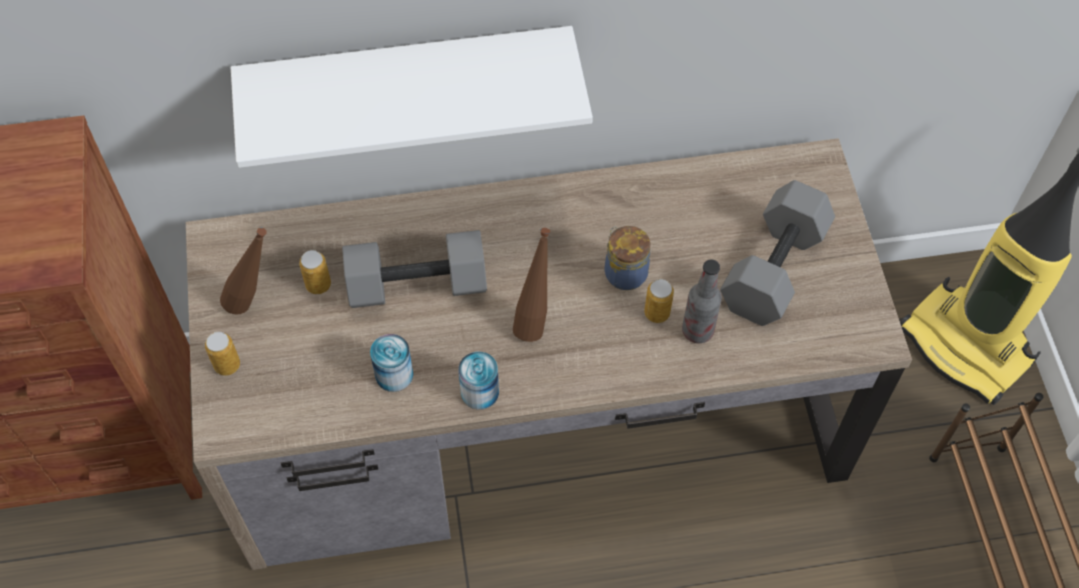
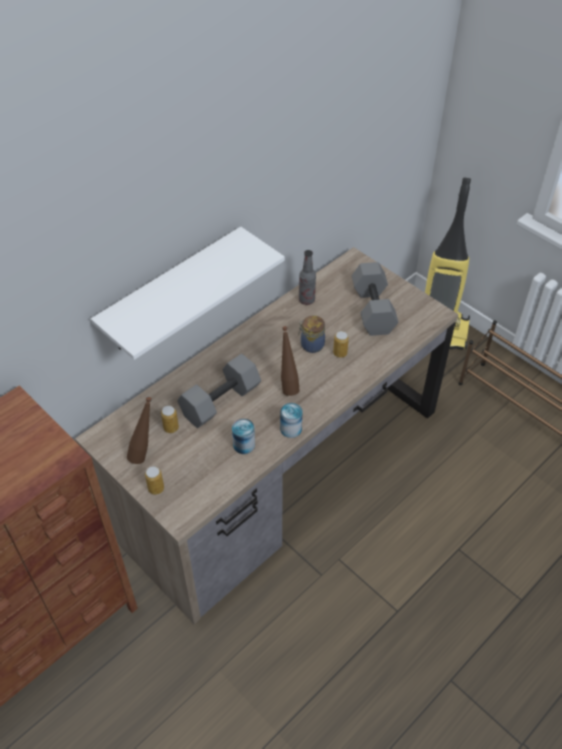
camera: 35 degrees left, 10 degrees down
(697, 331) = (363, 350): bottle -> bottle (306, 300)

